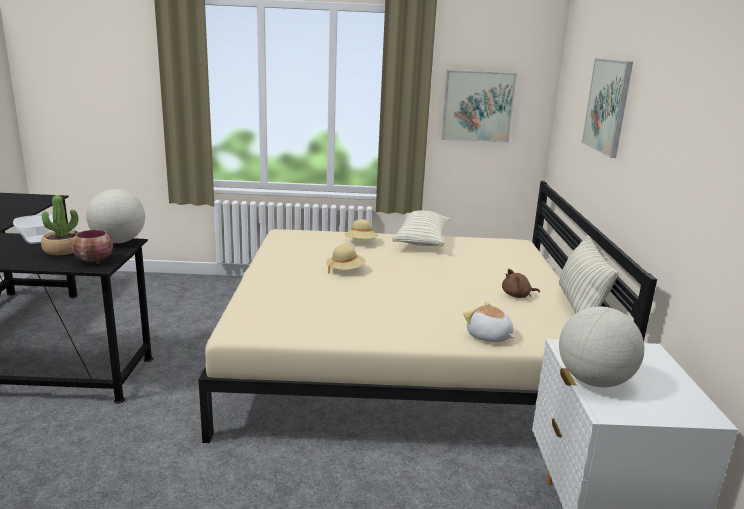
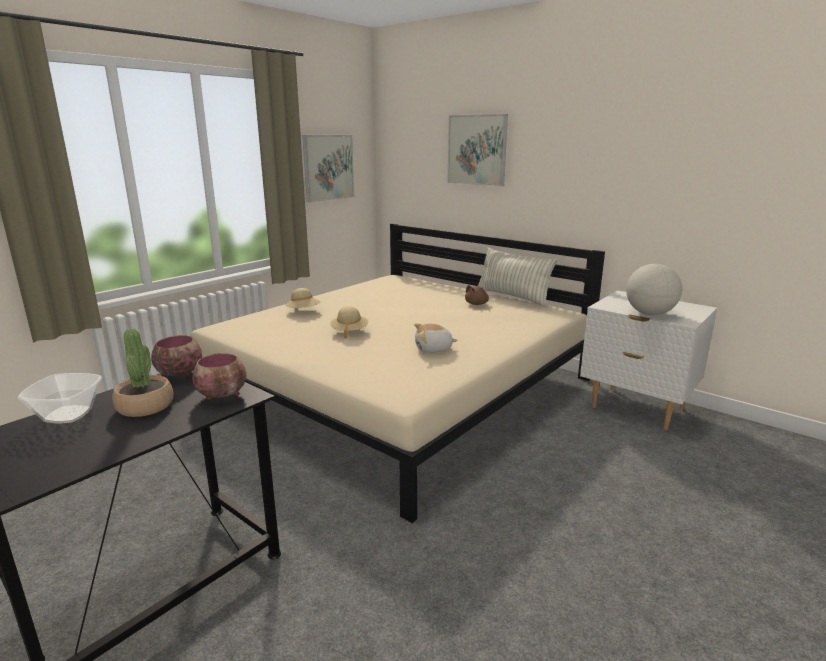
camera: 50 degrees left, 0 degrees up
(119, 241) = (179, 374): globe -> bowl
(421, 241) = (339, 296): pillow -> none
(488, 337) = (524, 328): plush toy -> plush toy (433, 349)

